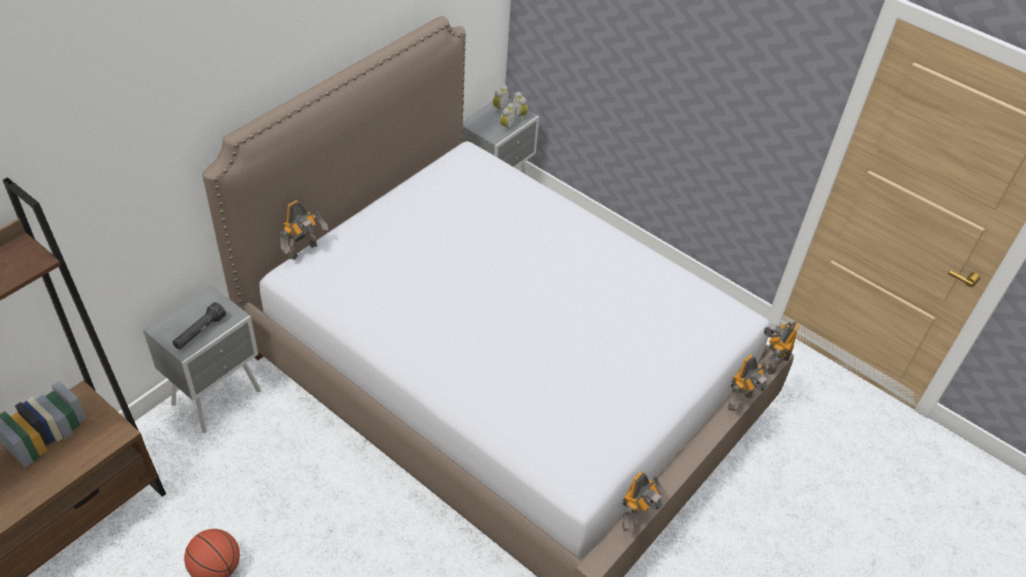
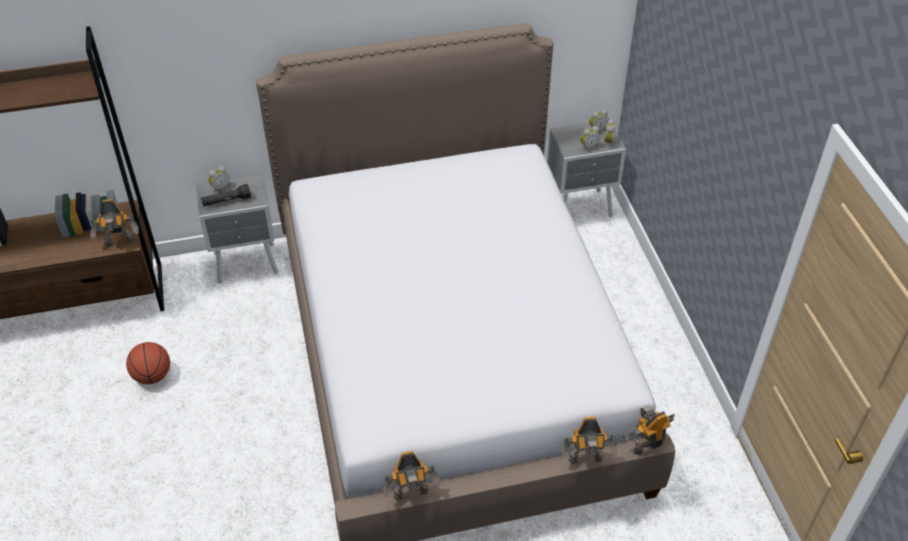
camera: 40 degrees right, 0 degrees up
(177, 321) = (220, 187): none -> alarm clock
(304, 251) = (332, 174): toy robot -> toy robot (119, 243)

